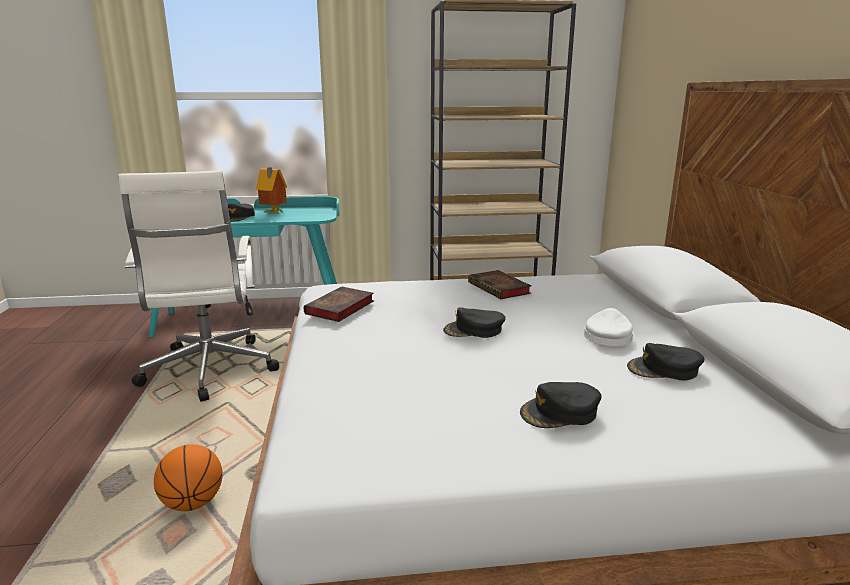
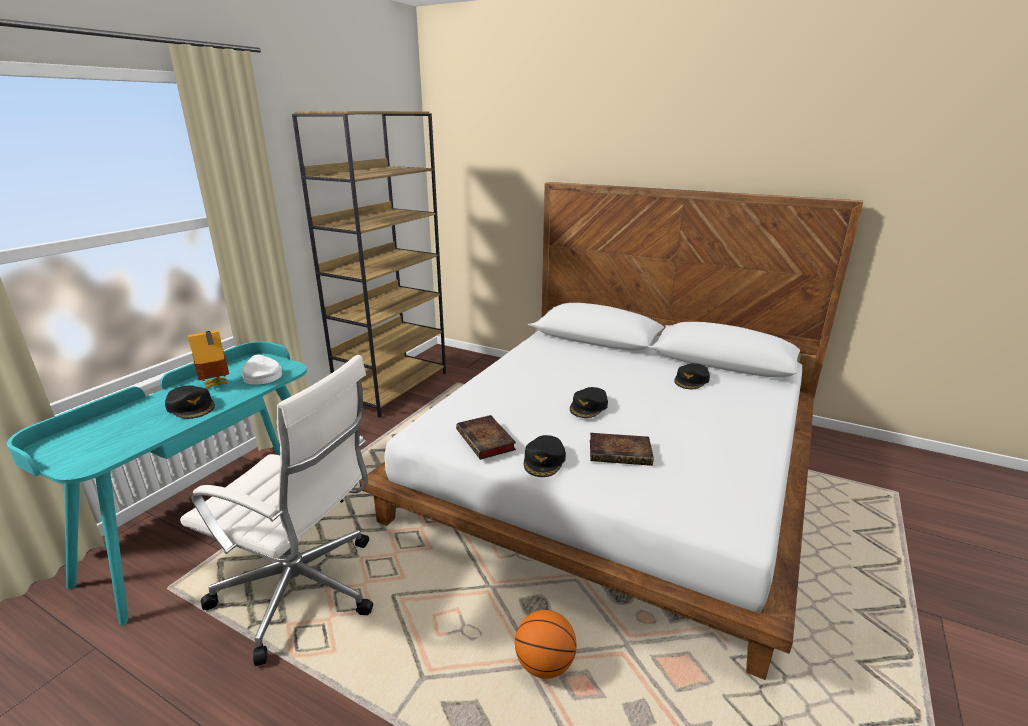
camera: 55 degrees left, 5 degrees up
(500, 289) = (524, 371): book -> book (621, 452)
(560, 412) = (721, 426): black cap -> black cap (544, 461)
(607, 335) = (635, 374): white cap -> white cap (261, 376)

